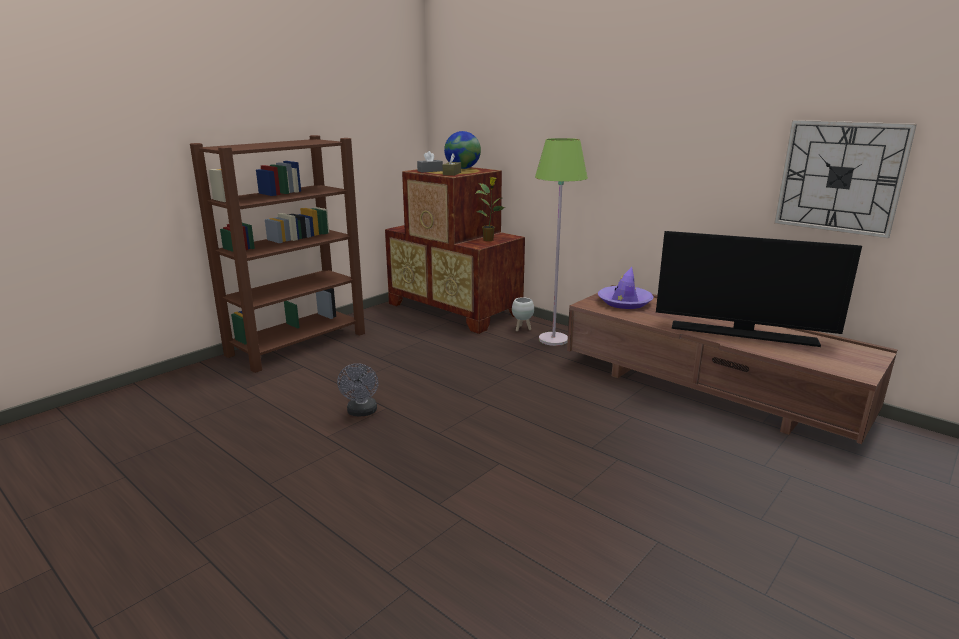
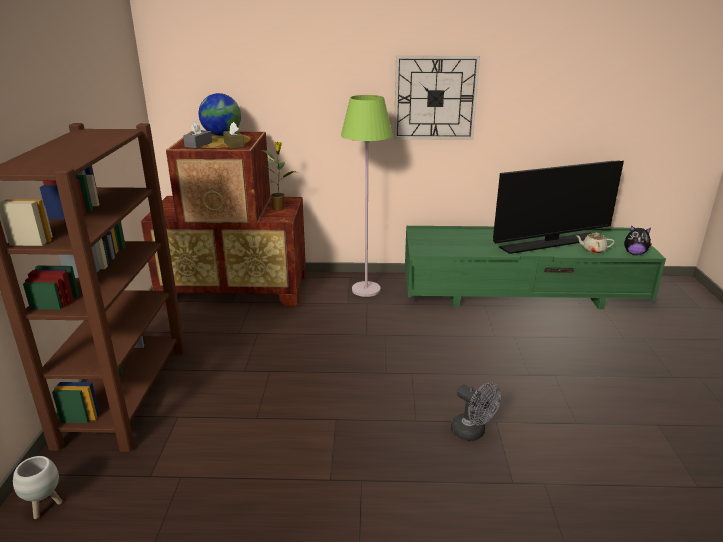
camera: 40 degrees left, 5 degrees up
(361, 412) = (321, 436): grey fan -> grey fan (472, 433)
(522, 329) = (327, 288): white planter -> white planter (45, 507)
(624, 302) = (441, 240): purple hat -> none
(709, 388) = (521, 292): brown tv stand -> green tv stand
(785, 352) = (593, 250): none -> beige teapot
(838, 369) = (634, 253): none -> plush toy
(840, 177) = (593, 110): wall clock -> wall clock (435, 98)

